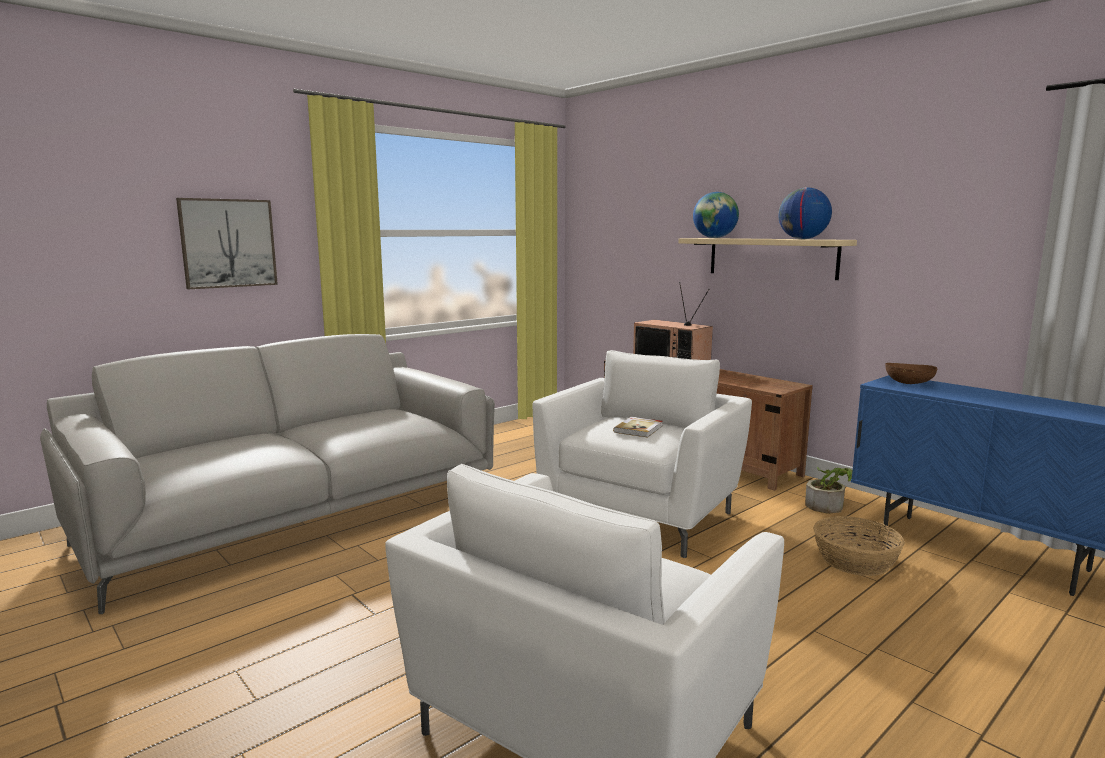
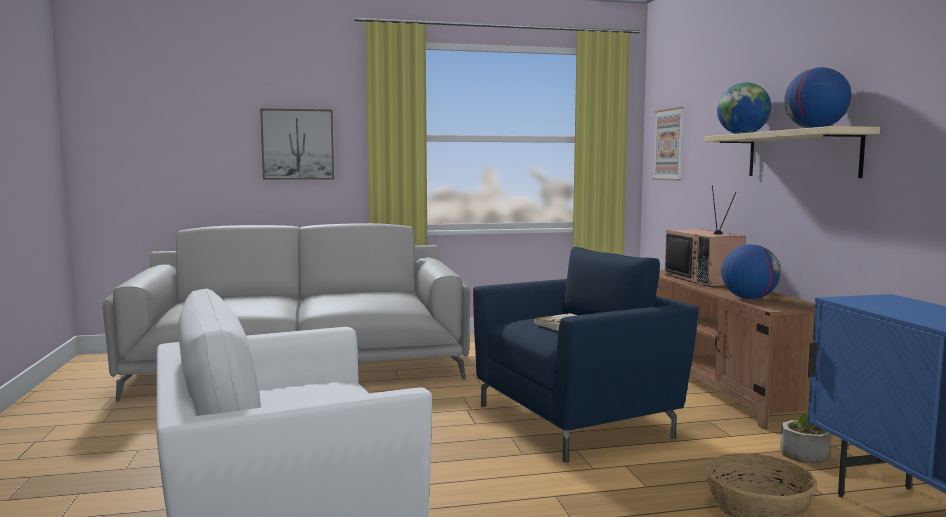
camera: 30 degrees right, 5 degrees down
(603, 239) = (669, 144): none -> picture
(640, 514) = (576, 420): white armchair -> blue armchair
(743, 382) = (749, 298): none -> globe
(909, 383) = (887, 302): brown bowl -> none

